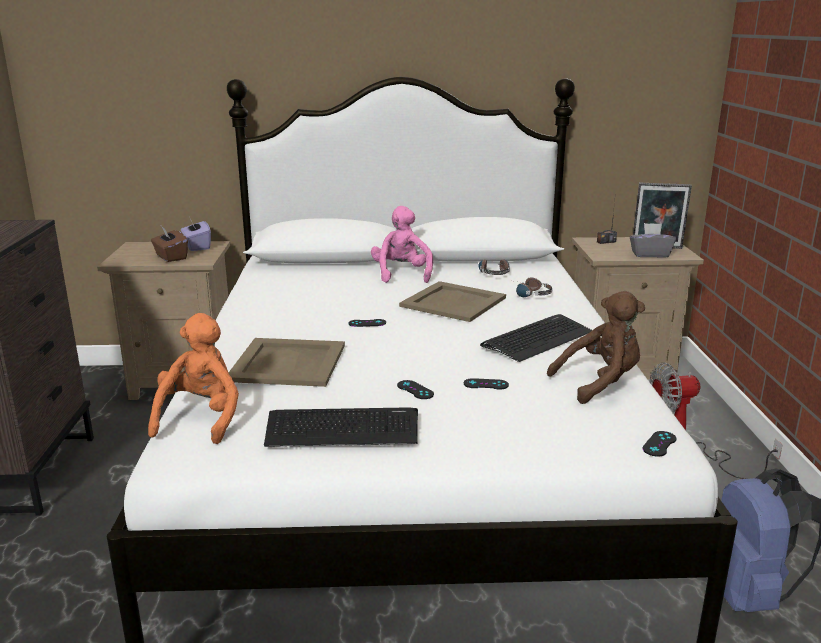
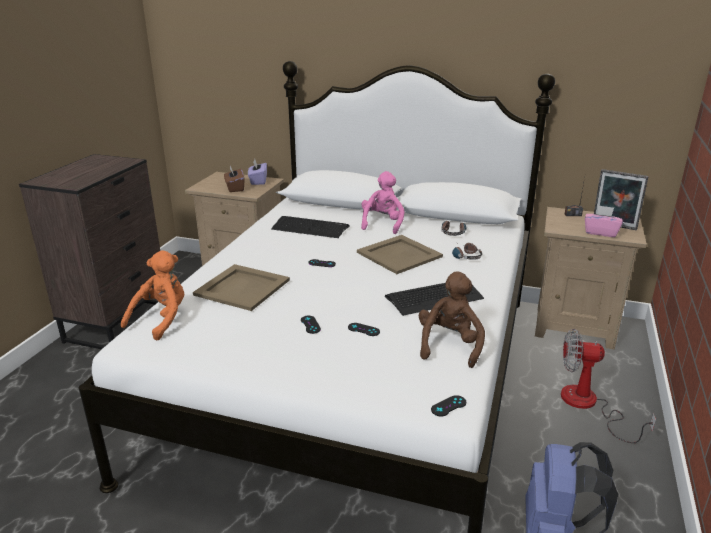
camera: 20 degrees right, 5 degrees up
(342, 429) = (236, 346): keyboard -> keyboard (310, 228)
(600, 383) = (449, 345): brown plush toy -> brown plush toy turned 75 degrees counterclockwise
(650, 254) = (600, 232): grey tissue box -> pink tissue box

